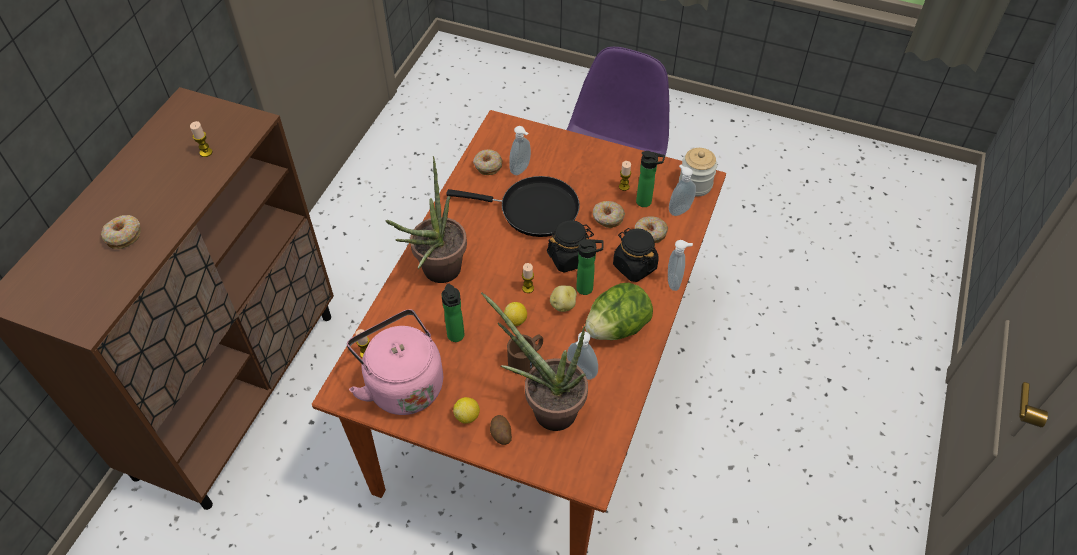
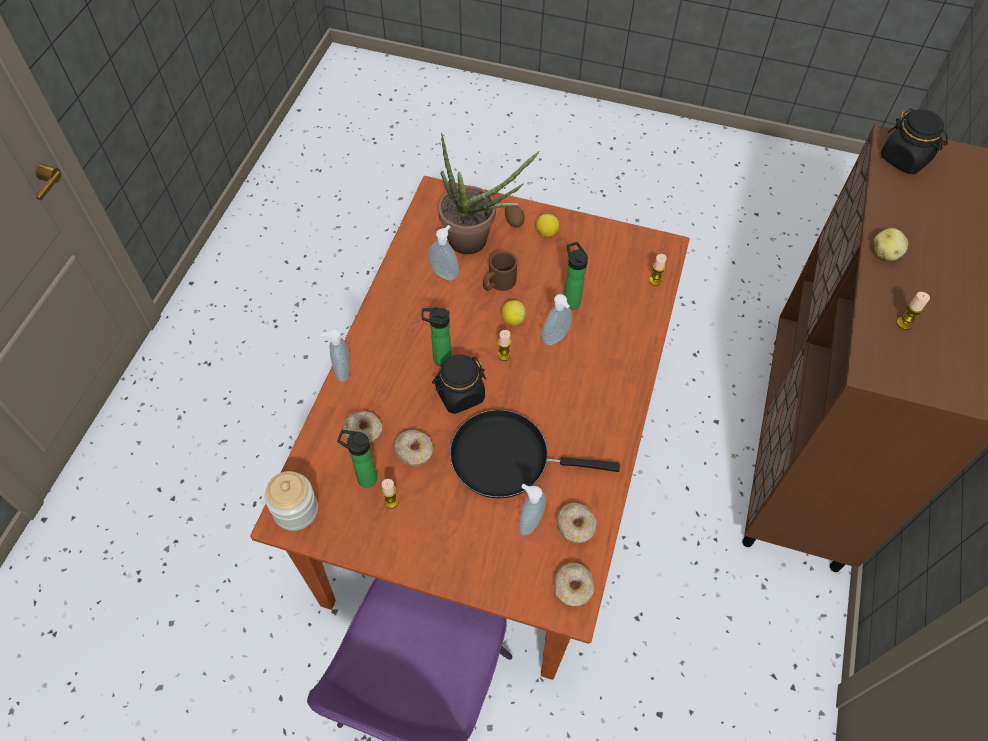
camera: 175 degrees right, 5 degrees up
(123, 236) = (922, 221): donut -> donut (573, 587)
(402, 383) = (612, 256): pink kettle -> none
(437, 274) = (606, 366): potted plant -> none
(563, 305) = (465, 339): potato -> potato (885, 253)
(617, 327) = (408, 318): lettuce -> none
(634, 266) = (385, 388): black jar -> black jar (905, 159)
(679, 209) = (323, 469): soap dispenser -> soap dispenser (556, 339)

